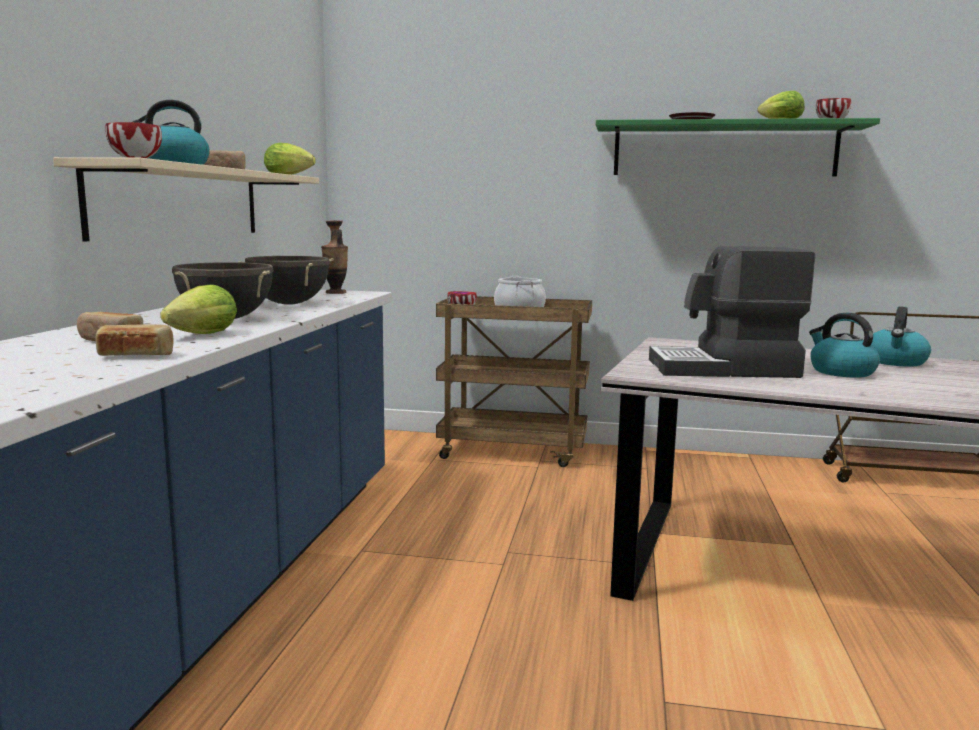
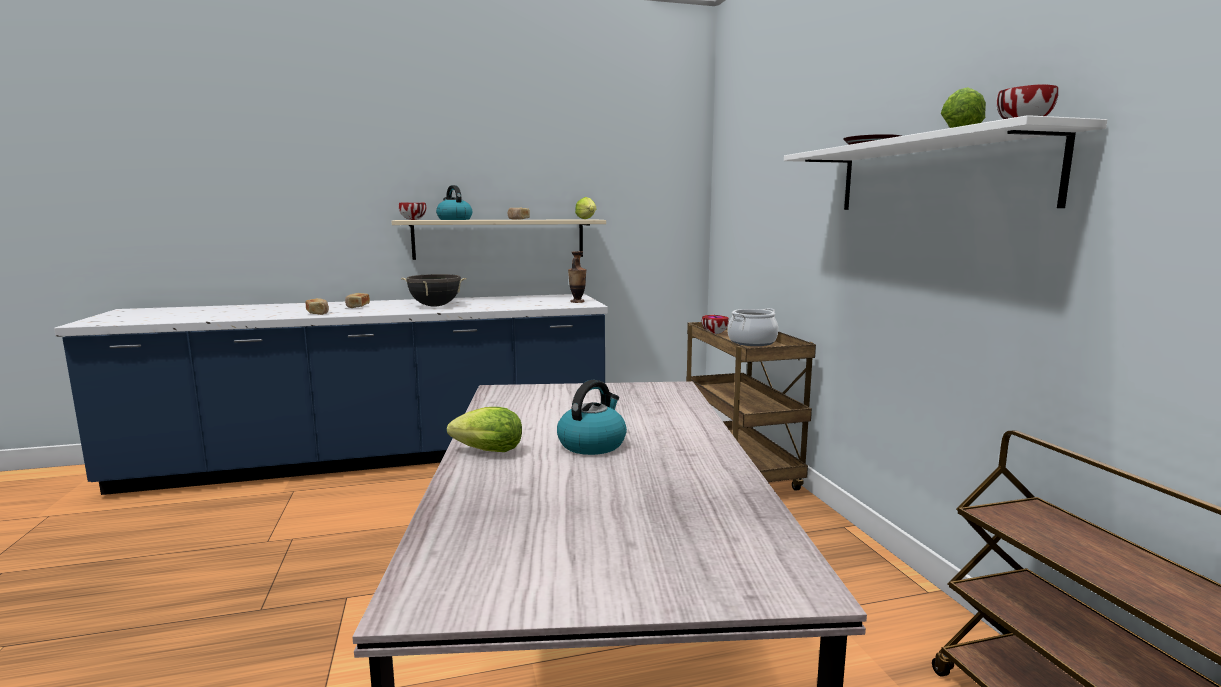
camera: 65 degrees right, 0 degrees up
(199, 335) = (378, 310): lettuce -> lettuce (484, 451)
(289, 304) = (508, 304): black cooking pot -> none
(724, 150) = (935, 176): green shelf -> white shelf
(724, 369) = (554, 408): coffee machine -> none
(895, 362) = (694, 467): kettle -> none

